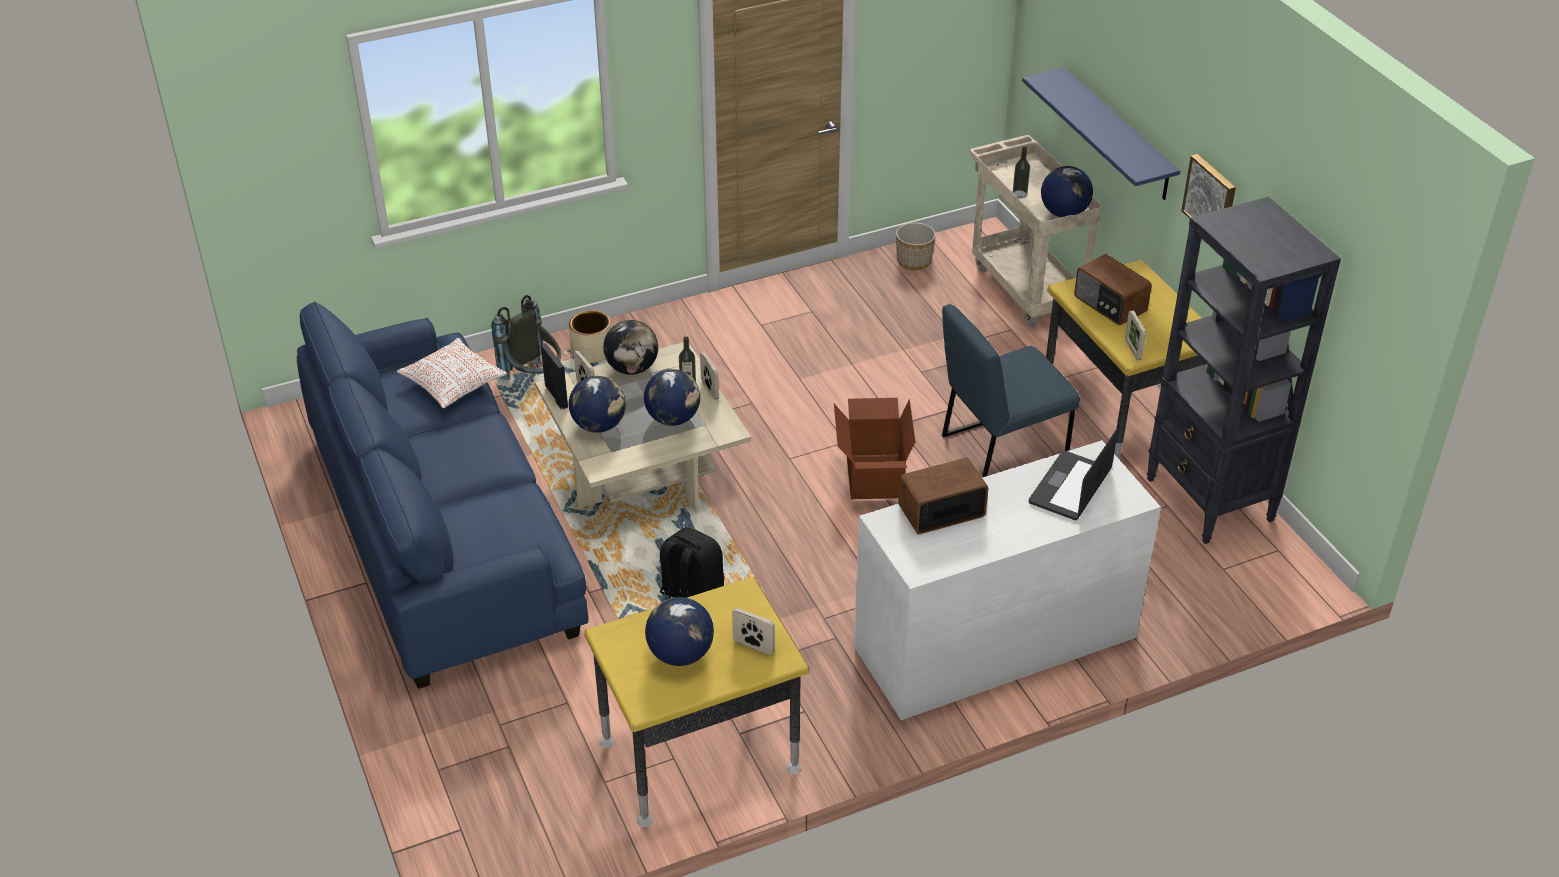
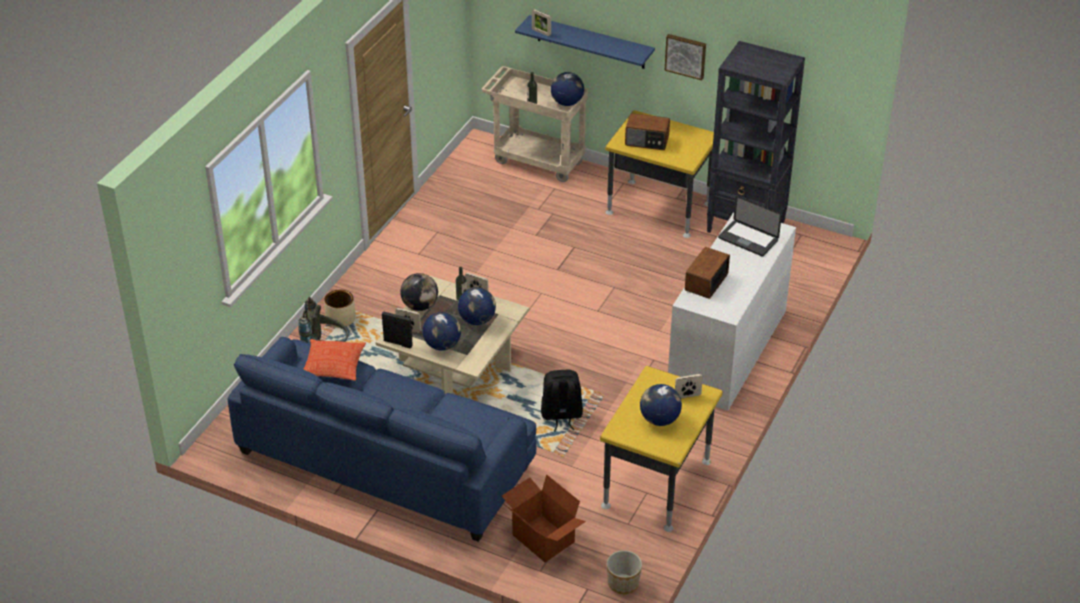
camera: 40 degrees left, 0 degrees up
(453, 383) = (333, 367): white pillow -> orange pillow
(873, 477) = (577, 303): cardboard box -> cardboard box (542, 539)
(914, 261) = (459, 175): planter -> planter (623, 583)
(1000, 446) = (620, 253): blue chair -> none
(1070, 487) = (748, 239): laptop -> laptop turned 45 degrees counterclockwise
(1132, 350) = (684, 159): picture frame -> picture frame (541, 32)

